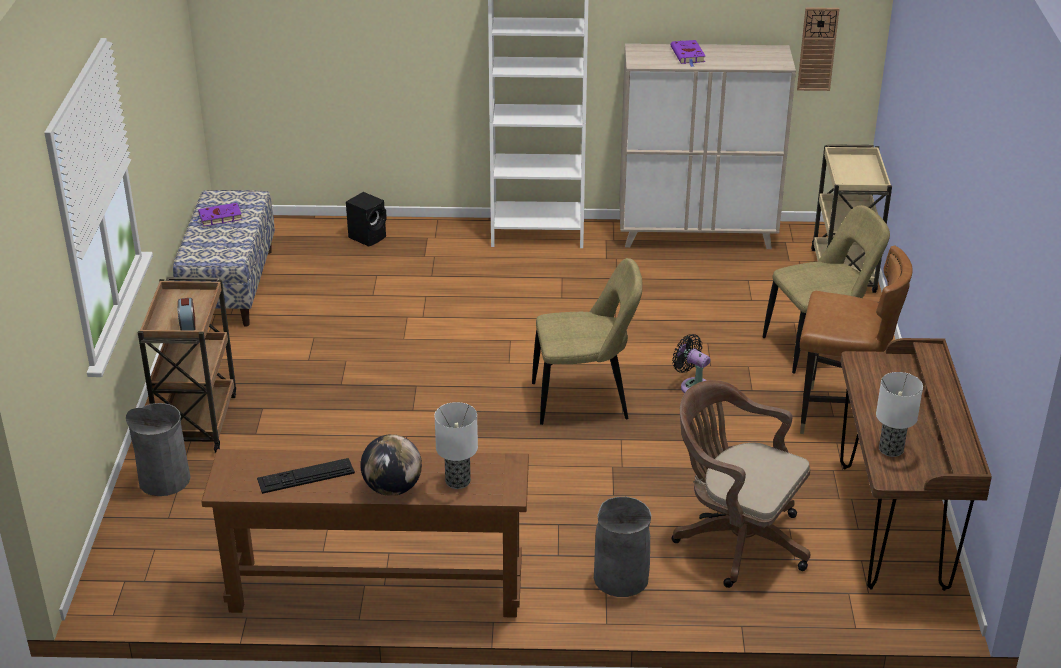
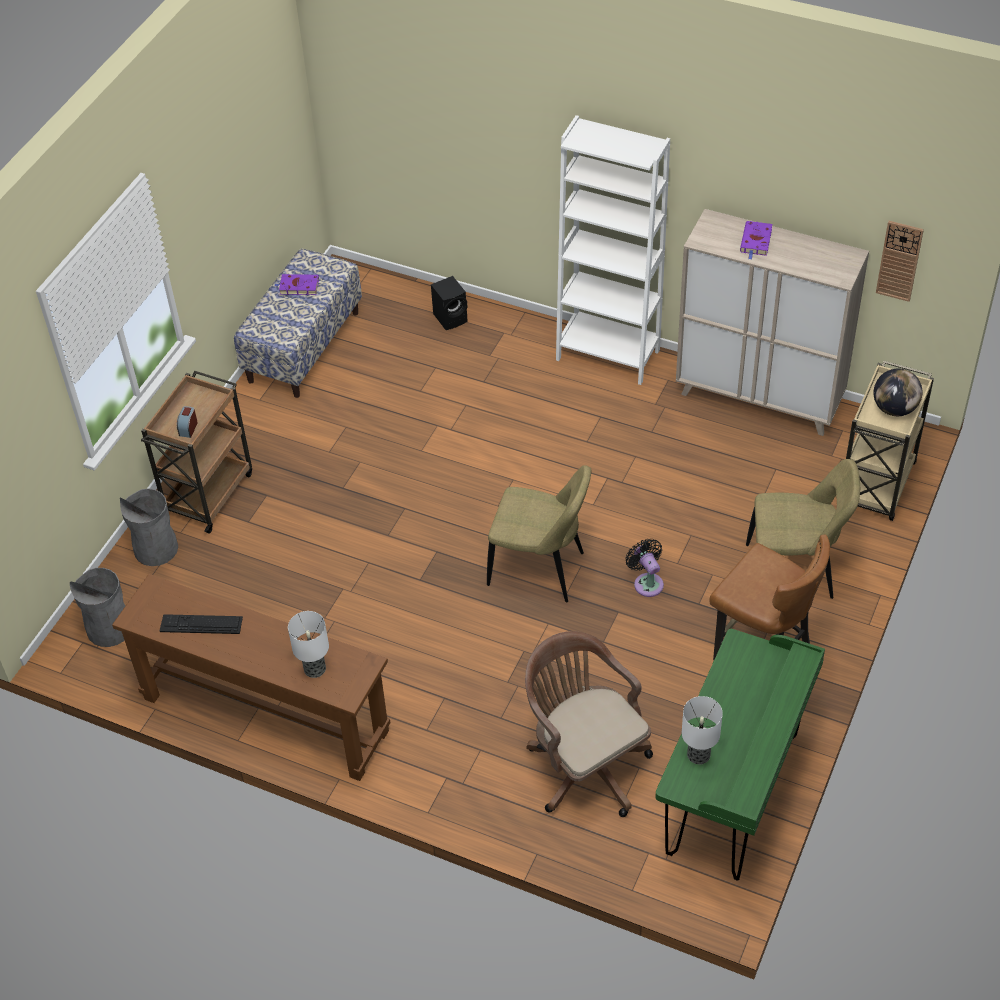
camera: 25 degrees right, 15 degrees up
(392, 488) = (260, 660): globe -> globe (894, 409)
(621, 578) = (465, 771): grey trash can -> grey trash can (109, 628)
(893, 526) = (733, 796): brown desk -> green desk

